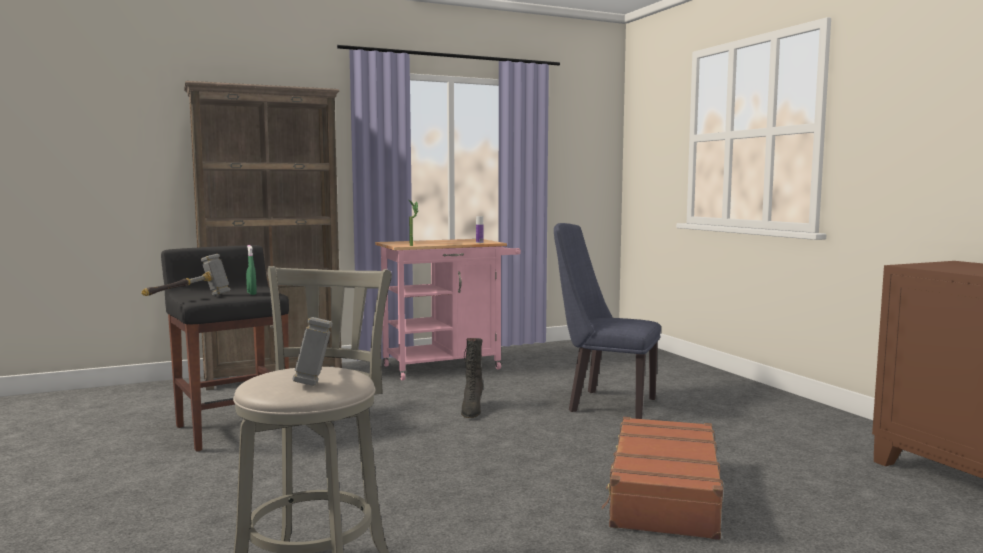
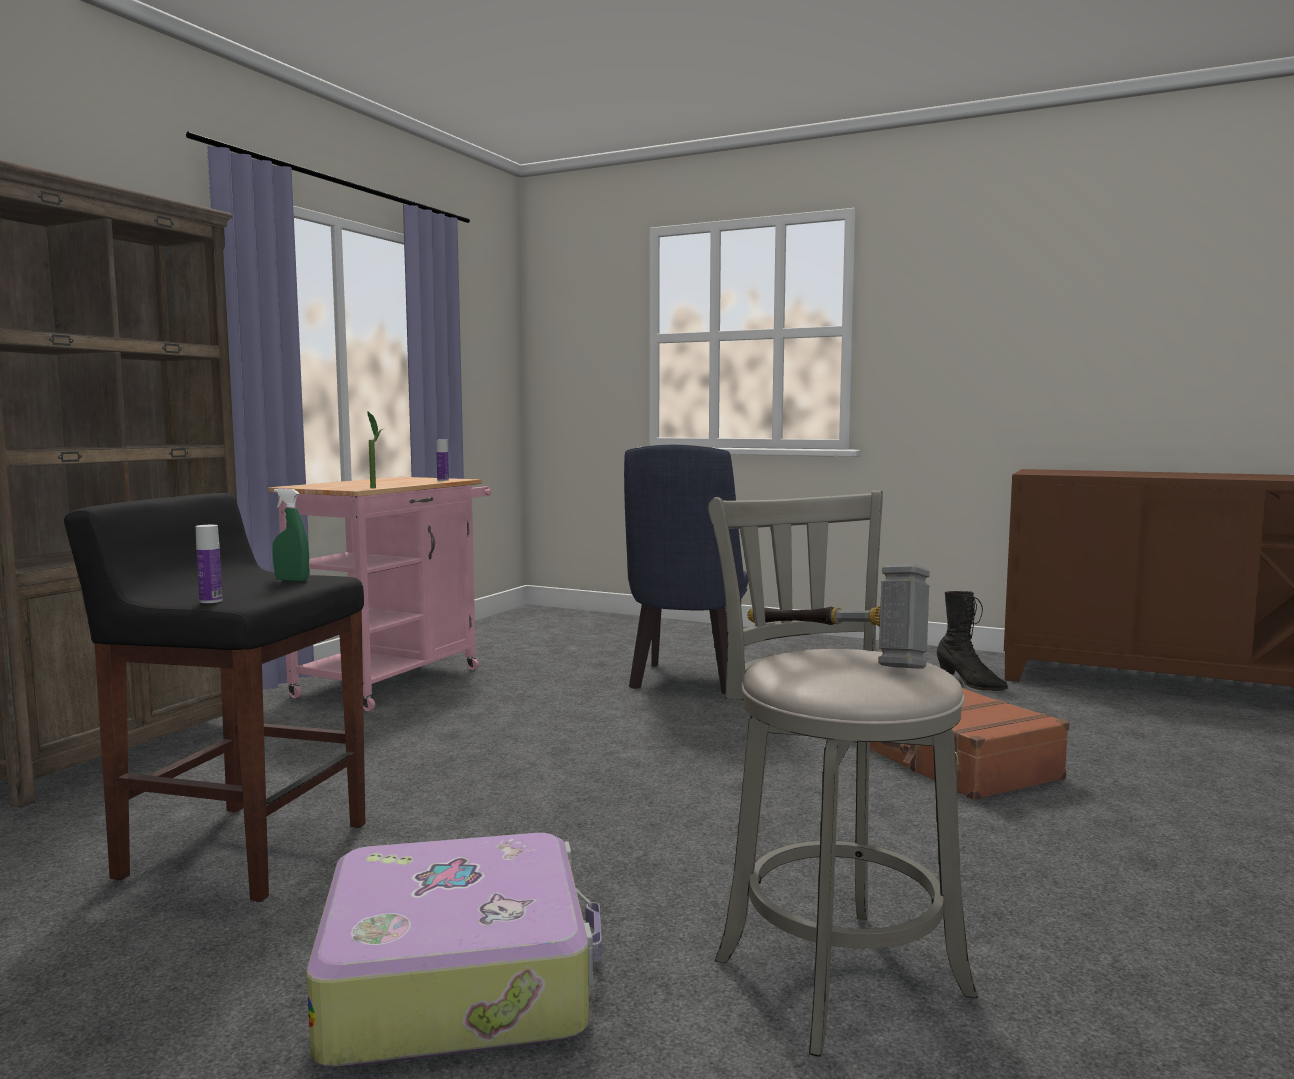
camera: 40 degrees left, 0 degrees up
(189, 299) = (211, 601): hammer -> bottle
(190, 506) = (459, 978): none -> suitcase
(472, 410) = (557, 725): black boot -> black boot (970, 683)
(604, 404) = (686, 682): blue chair -> blue chair turned 60 degrees counterclockwise

